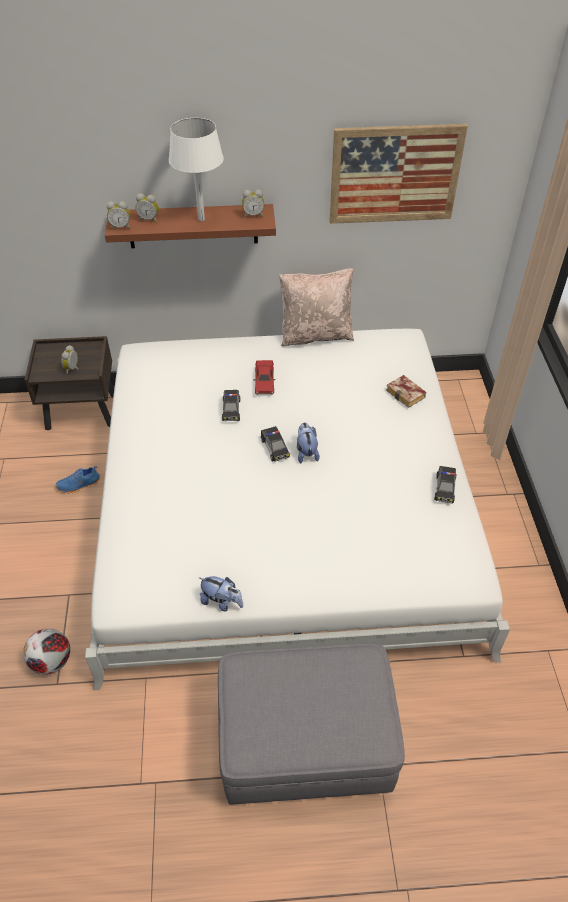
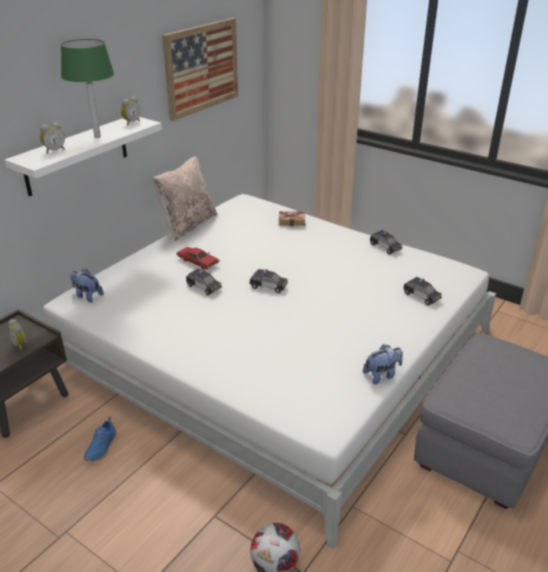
camera: 50 degrees left, 15 degrees down
(121, 227) = (38, 162): alarm clock -> none
(193, 226) = (77, 155): brown shelf -> white shelf
(201, 219) = (97, 136): white table lamp -> green table lamp
(306, 452) = (289, 277): plush toy -> plush toy (87, 296)
(381, 566) = (421, 296): none -> toy car

